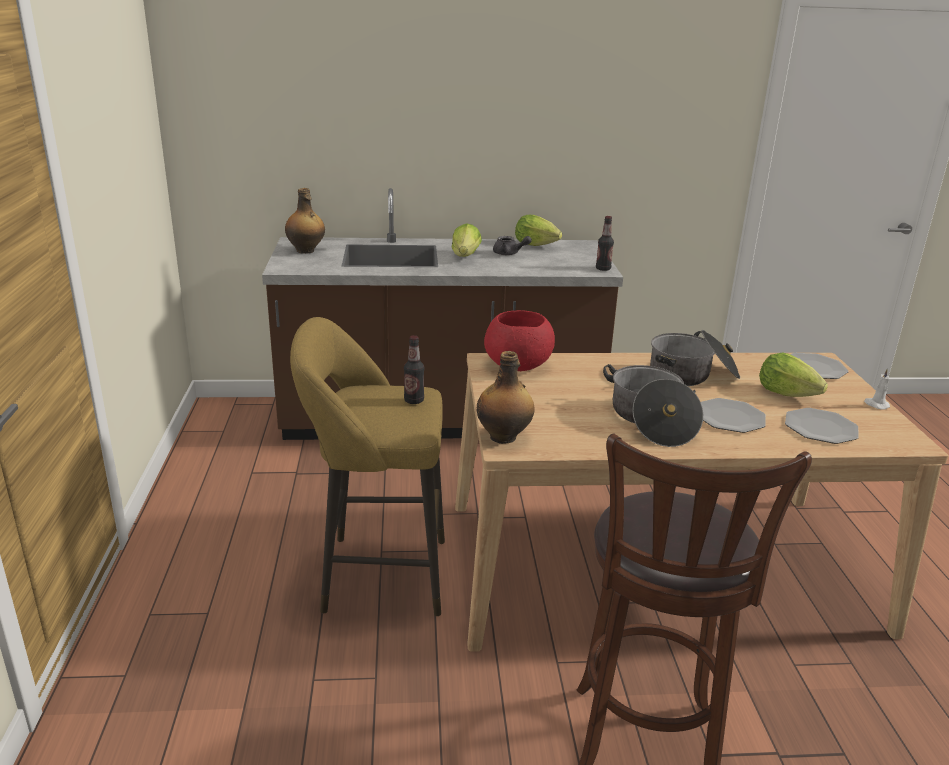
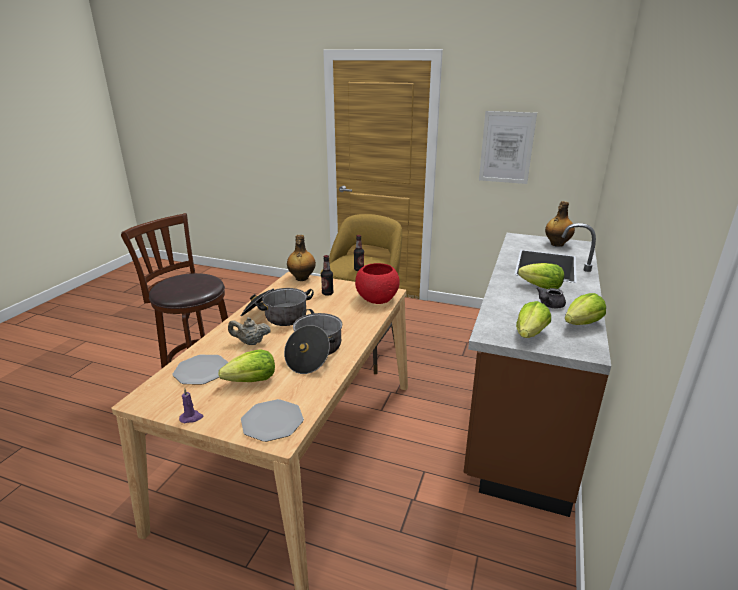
camera: 115 degrees right, 0 degrees up
(115, 158) = (506, 147): none -> picture
(580, 259) = (530, 334): none -> lettuce
(603, 269) = (495, 337): bottle -> bottle (327, 293)
(730, 417) = (250, 342): plate -> beige teapot
(876, 405) = (191, 417): white candle -> purple candle

